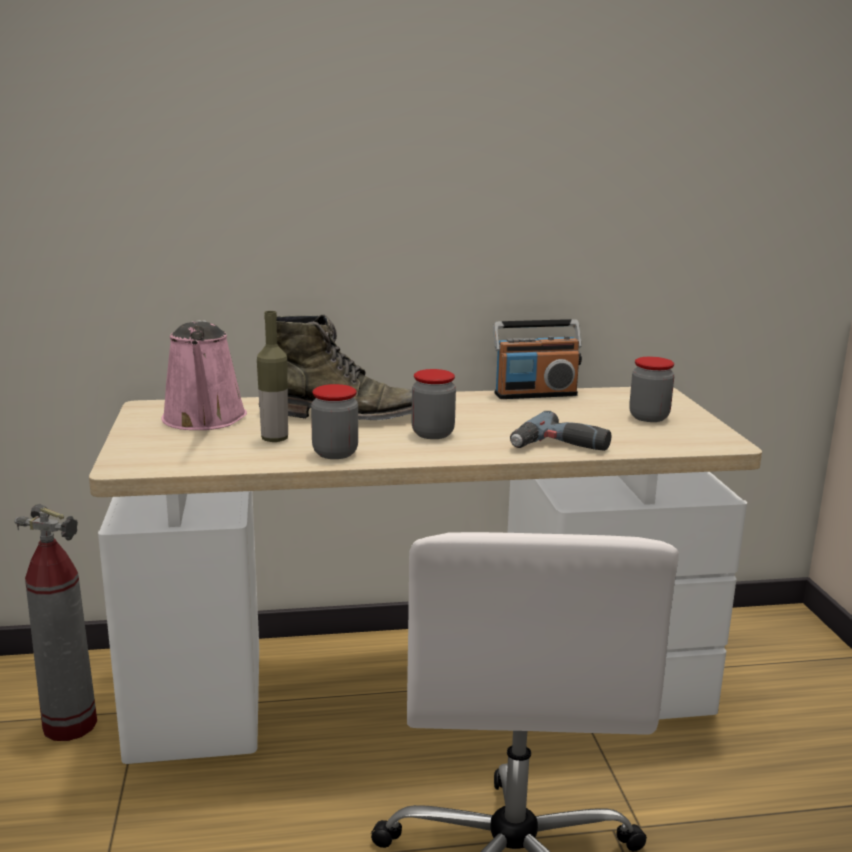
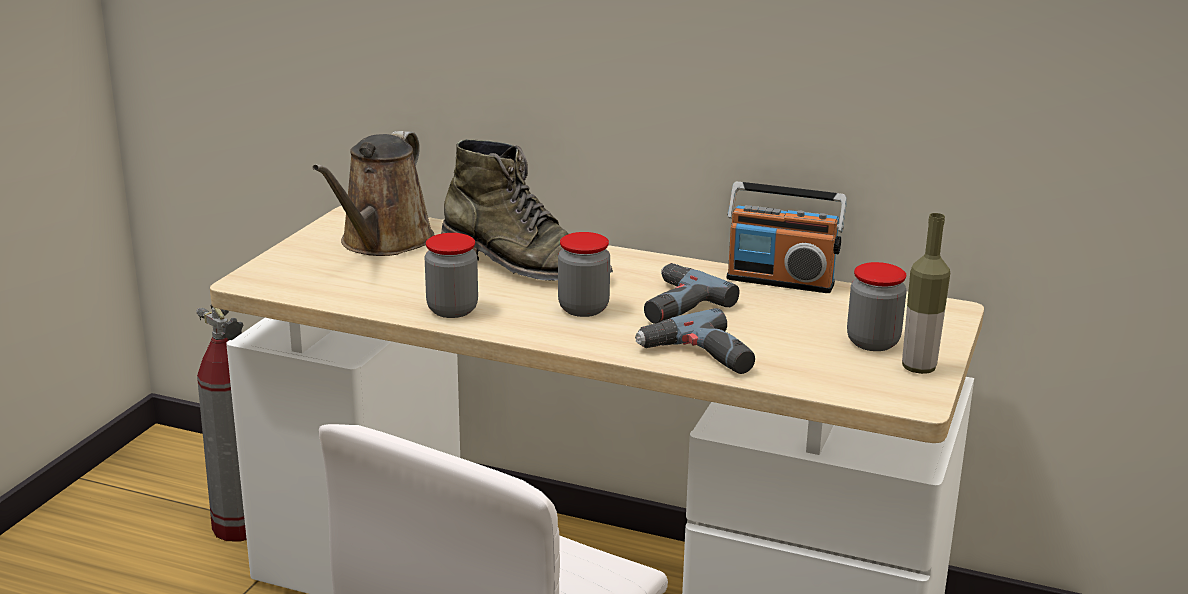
camera: 30 degrees right, 5 degrees up
(204, 420) = (382, 243): pink watering can -> brown watering can
(274, 439) = (418, 280): bottle -> bottle (918, 368)
(489, 420) = (672, 304): none -> power drill

